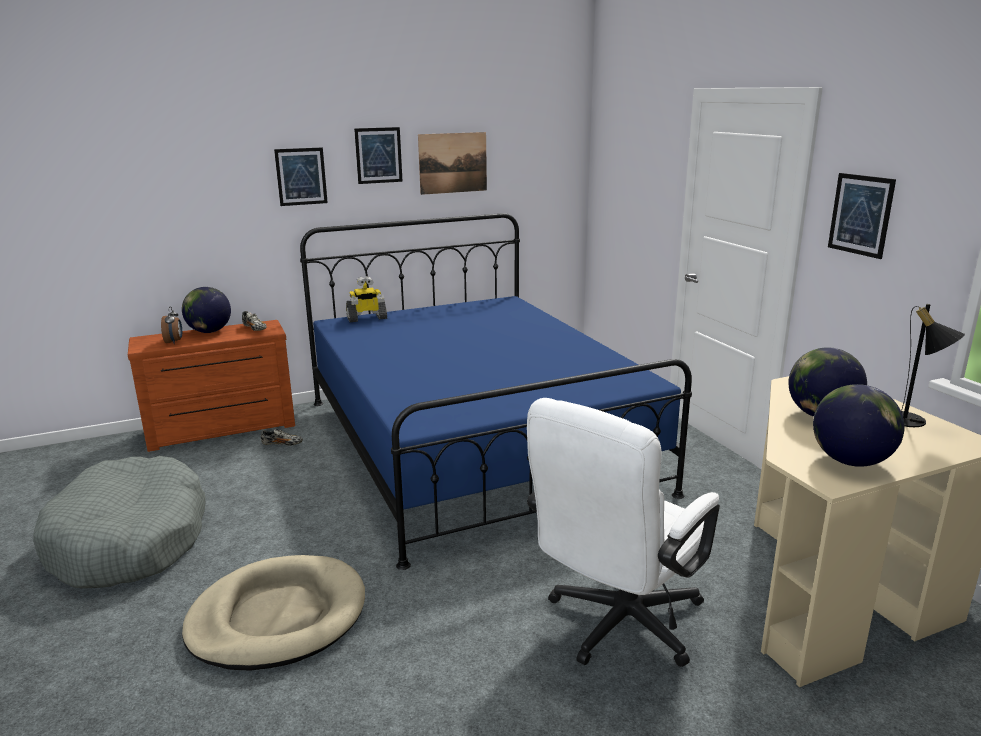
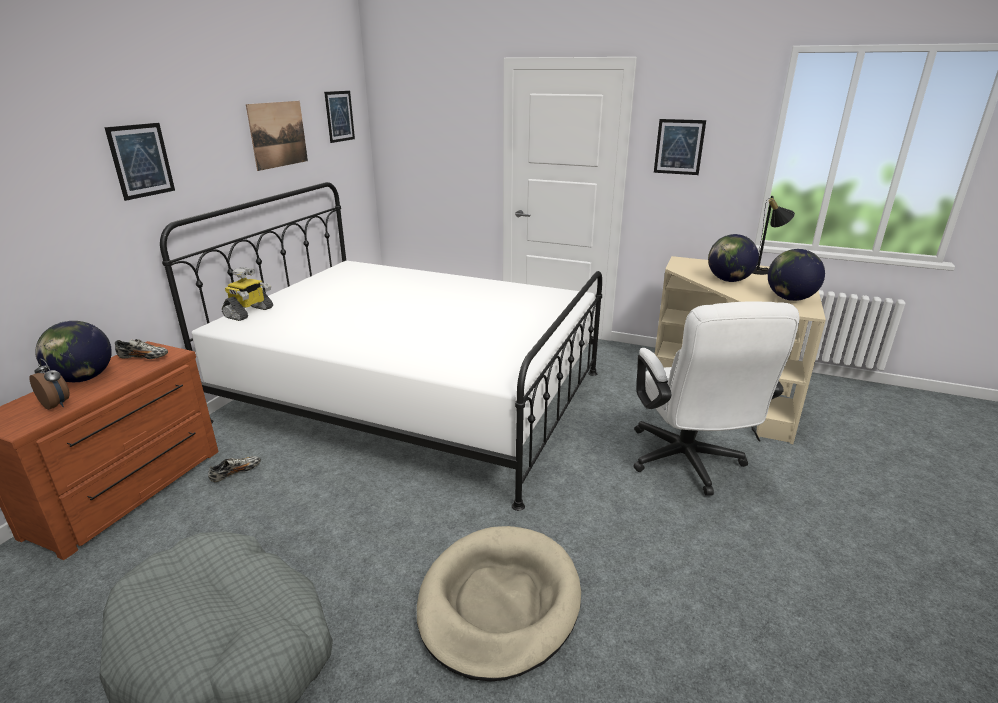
camera: 45 degrees left, 5 degrees up
(378, 155) = (214, 129): picture -> picture (339, 116)
(474, 444) = (414, 396): blue bed -> white bed

